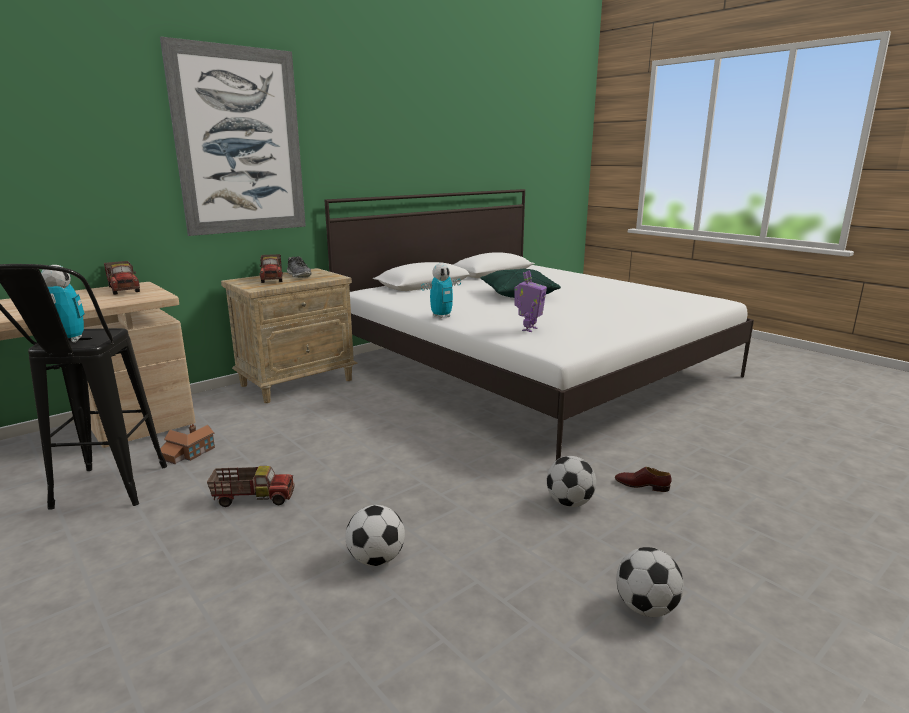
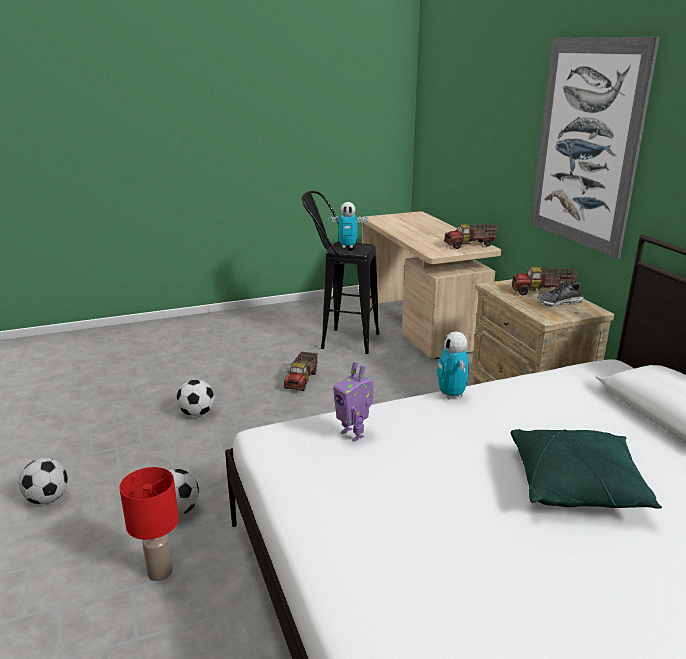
camera: 110 degrees right, 5 degrees up
(187, 453) = (384, 360): toy house -> none
(641, 485) = (159, 572): brown shoe -> red table lamp

